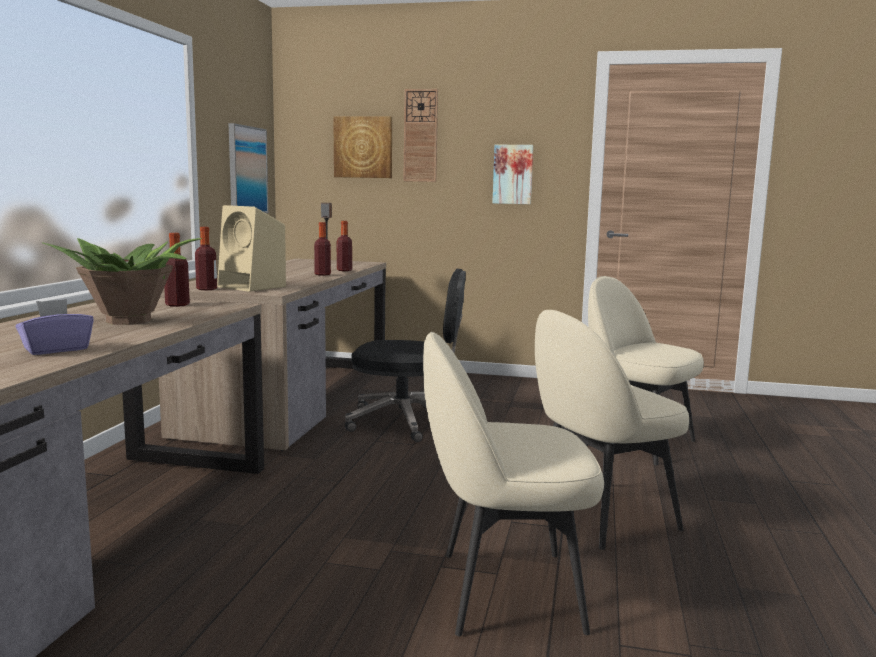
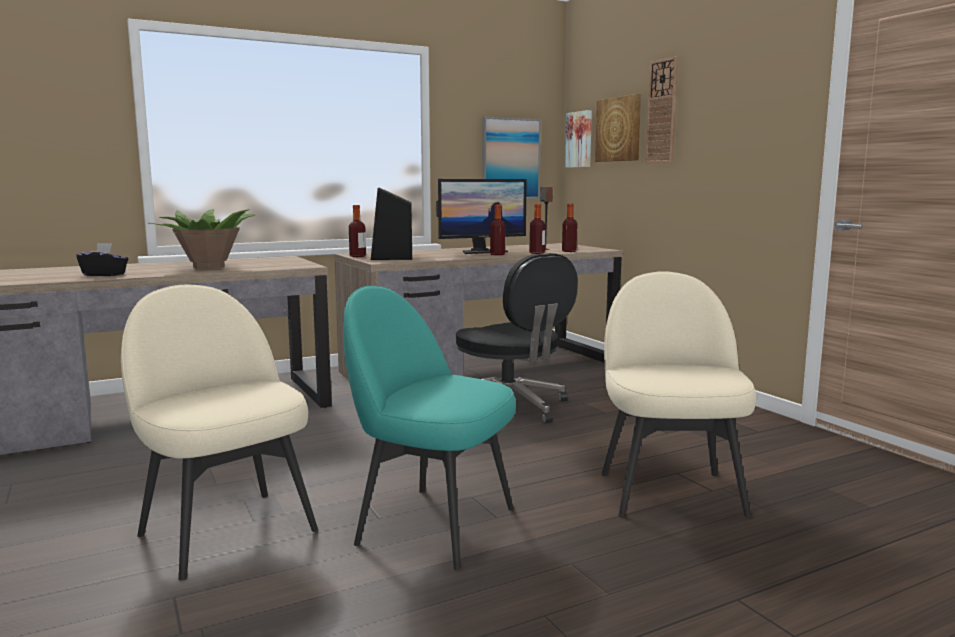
camera: 50 degrees right, 0 degrees up
(56, 349) = (104, 274): purple tissue box -> black tissue box
(177, 305) = (282, 262): bottle -> bottle (569, 251)
(253, 287) = (392, 257): beige speaker -> black speaker
(291, 273) = (481, 252): none -> monitor
(513, 174) = (742, 149): picture -> picture (580, 139)
(599, 515) = (432, 524): beige chair -> turquoise chair

